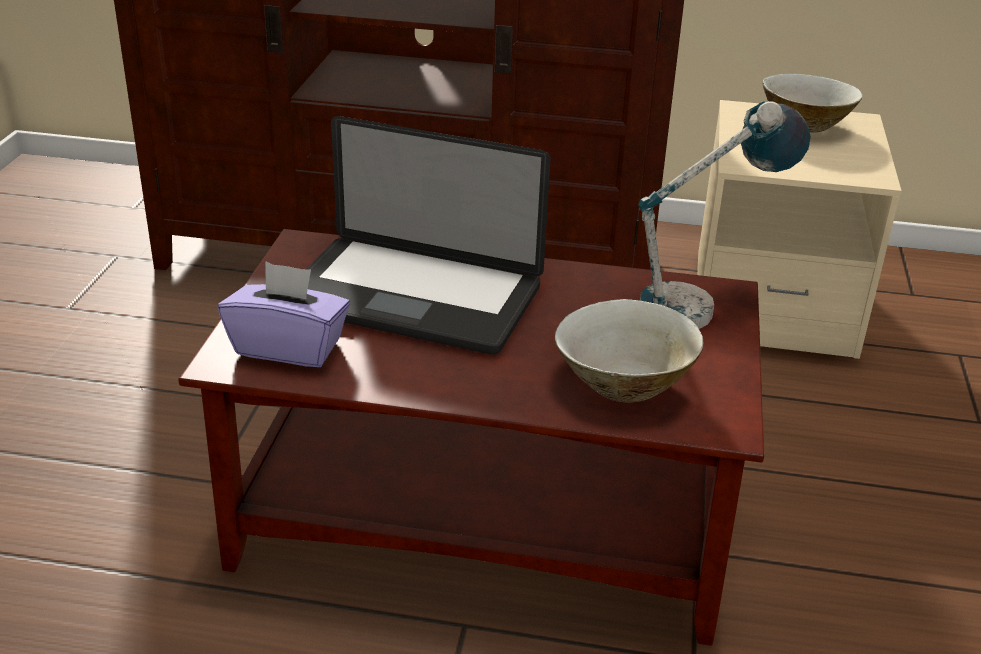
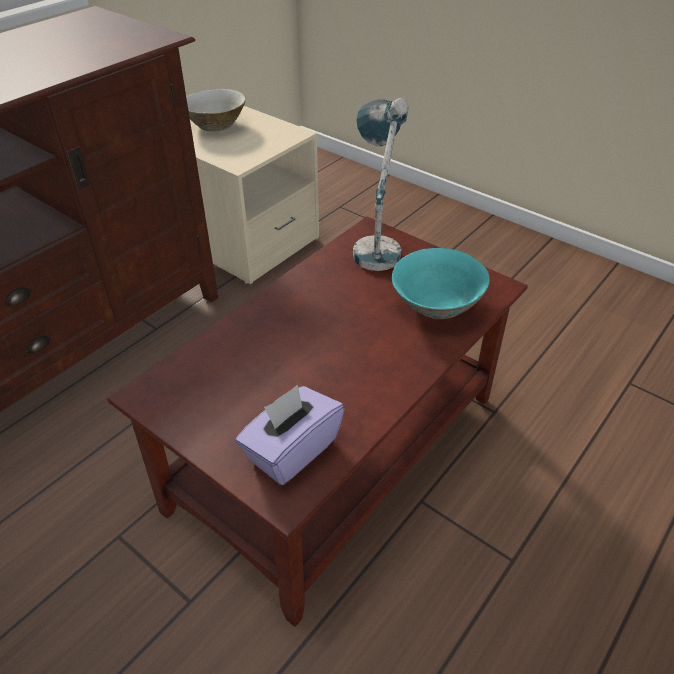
camera: 60 degrees left, 10 degrees up
(413, 298) = (275, 360): laptop -> none
(623, 382) = (436, 305): beige bowl -> turquoise bowl

